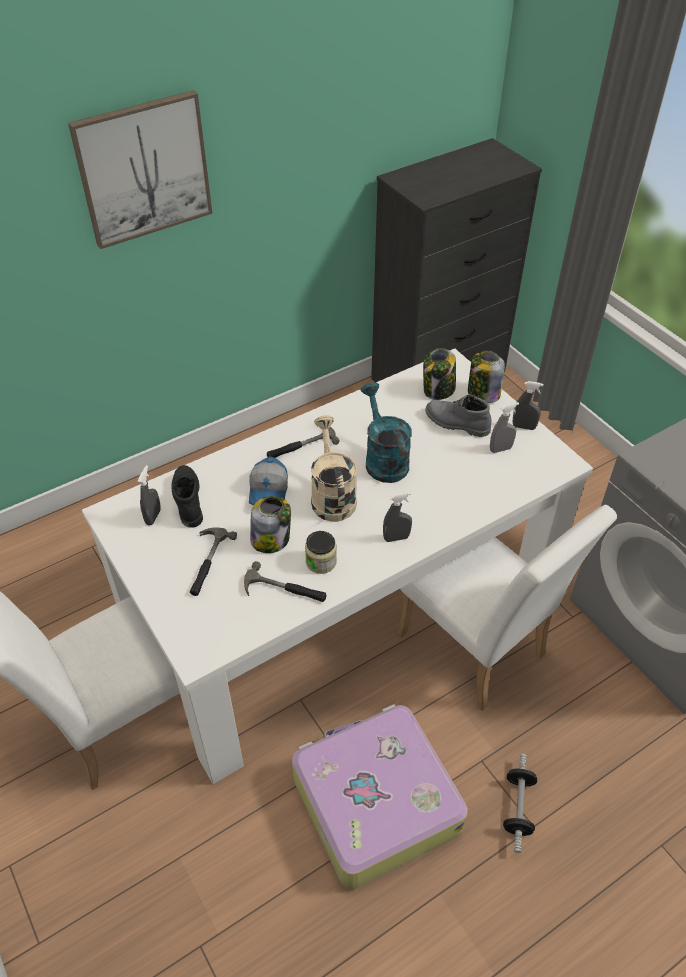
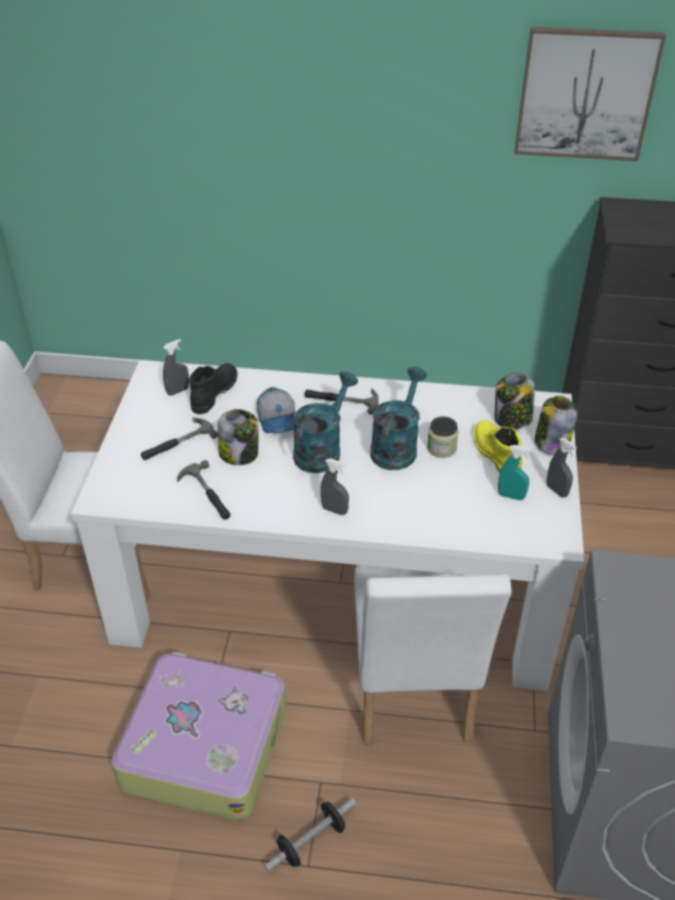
camera: 40 degrees right, 5 degrees down
(143, 169) = (342, 104): picture -> picture (585, 94)
(269, 491) = (278, 420): cap -> cap turned 60 degrees counterclockwise
(321, 562) = (256, 491): jar -> jar (441, 448)
(331, 495) = (321, 449): beige watering can -> turquoise watering can
(456, 423) = (495, 454): grey boot -> yellow boot
(500, 449) = (511, 496): grey spray bottle -> turquoise spray bottle

